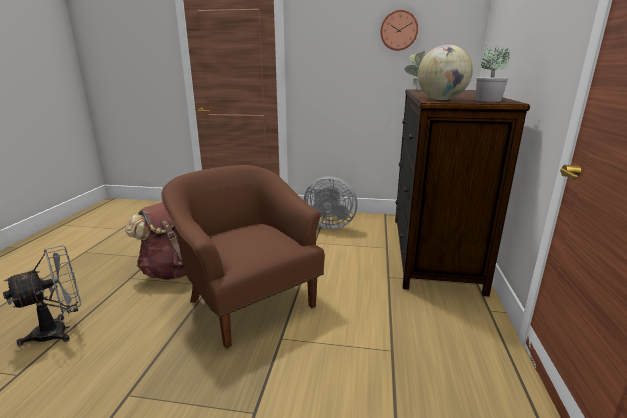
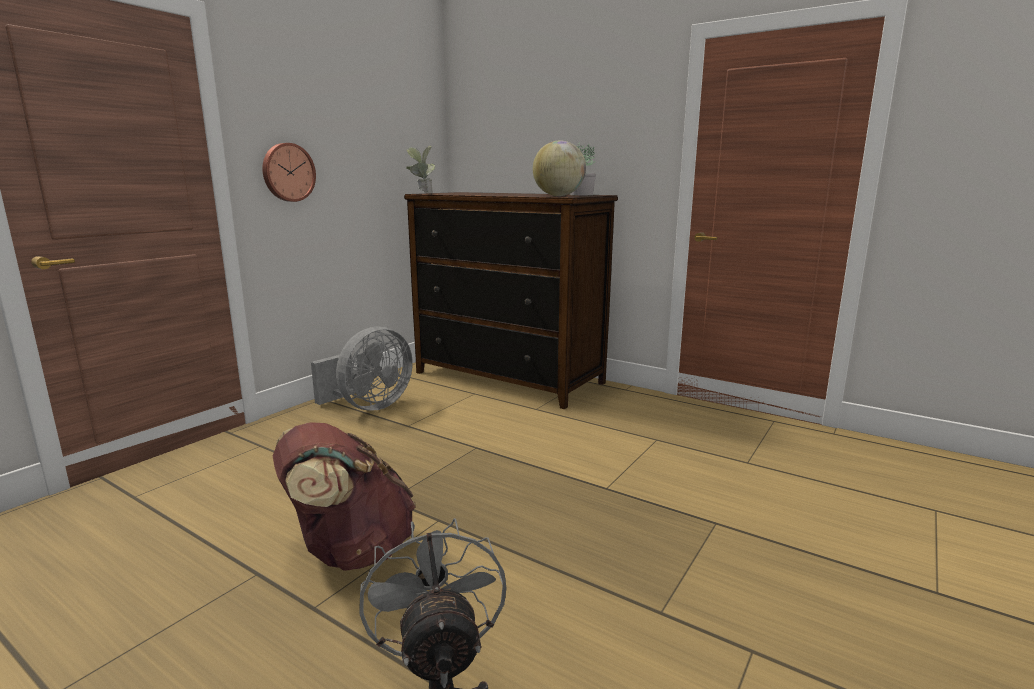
camera: 65 degrees left, 5 degrees down
(249, 301) = (512, 495): brown armchair -> none
(399, 30) = (373, 117): wall clock -> wall clock (287, 172)

